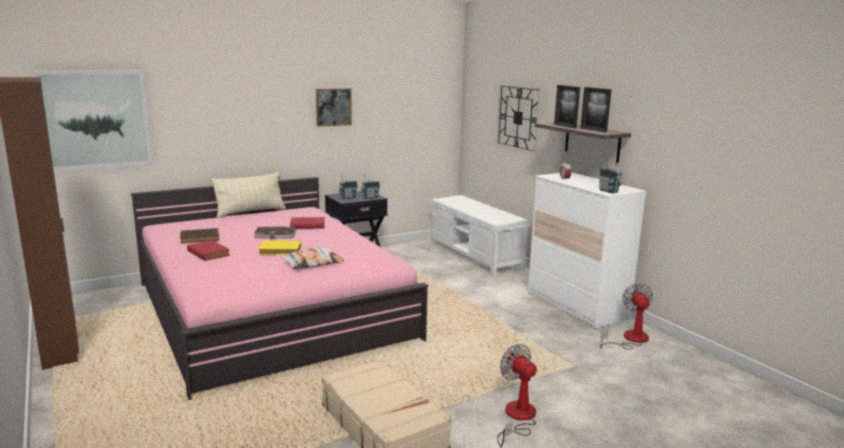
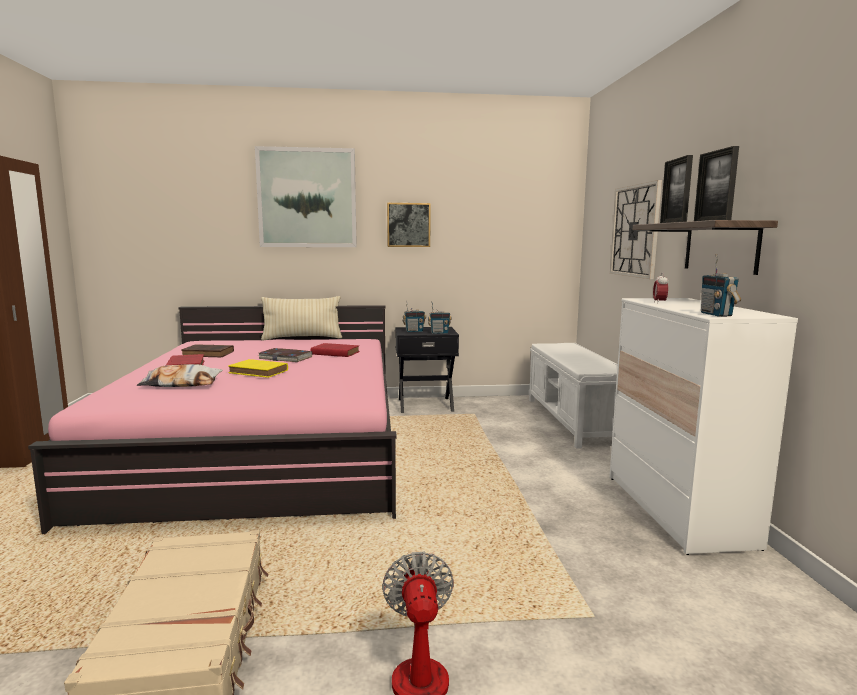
camera: 25 degrees right, 5 degrees down
(95, 119) = (149, 228): picture -> picture (307, 198)
(313, 263) = (268, 387): pillow -> pillow (181, 383)
(630, 339) = (744, 589): fan -> none

